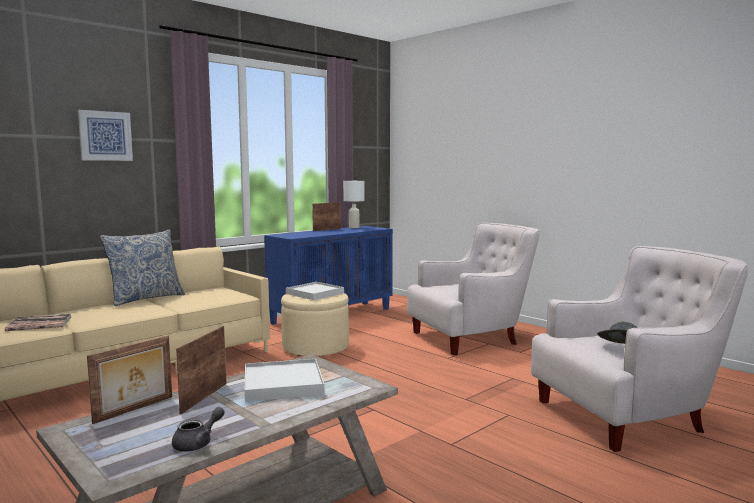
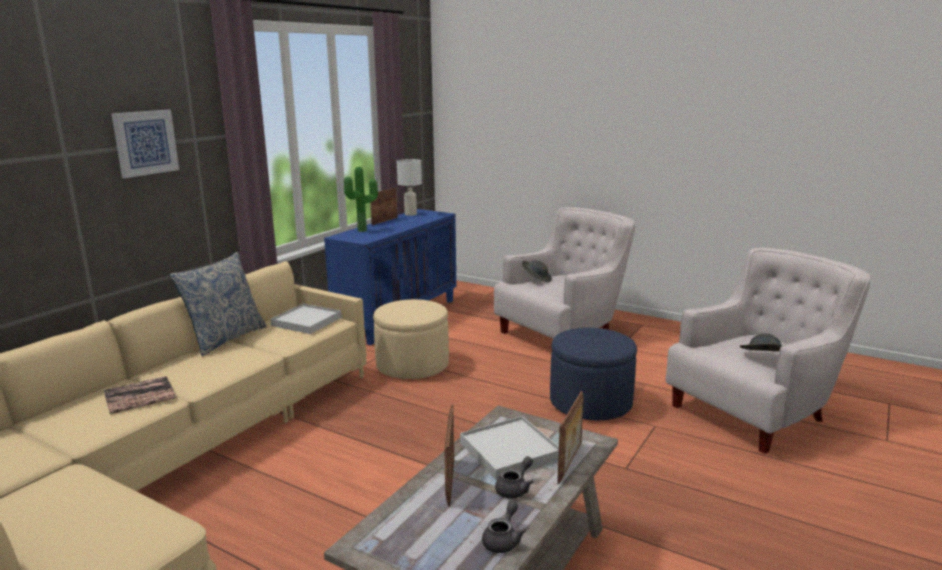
camera: 15 degrees left, 10 degrees up
(135, 410) = (398, 509): picture frame -> picture frame (570, 463)
(255, 409) = (515, 489): none -> grey teapot
(301, 233) = (363, 231): none -> potted plant
(315, 293) = (410, 308): white tray -> white tray (306, 321)
(447, 283) = (536, 279): none -> grey hat
(456, 390) = (590, 402): none -> blue ottoman

